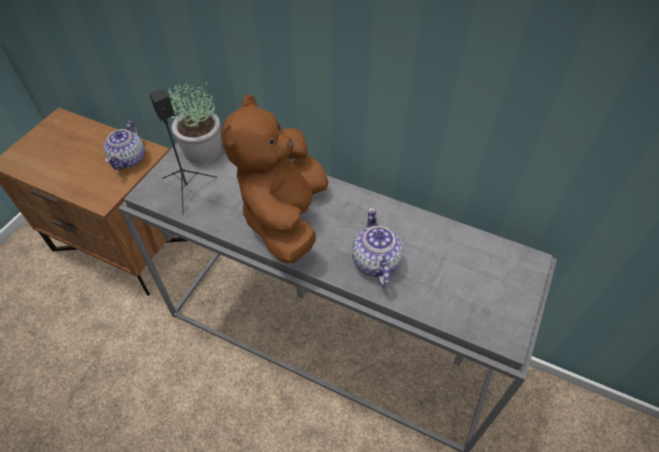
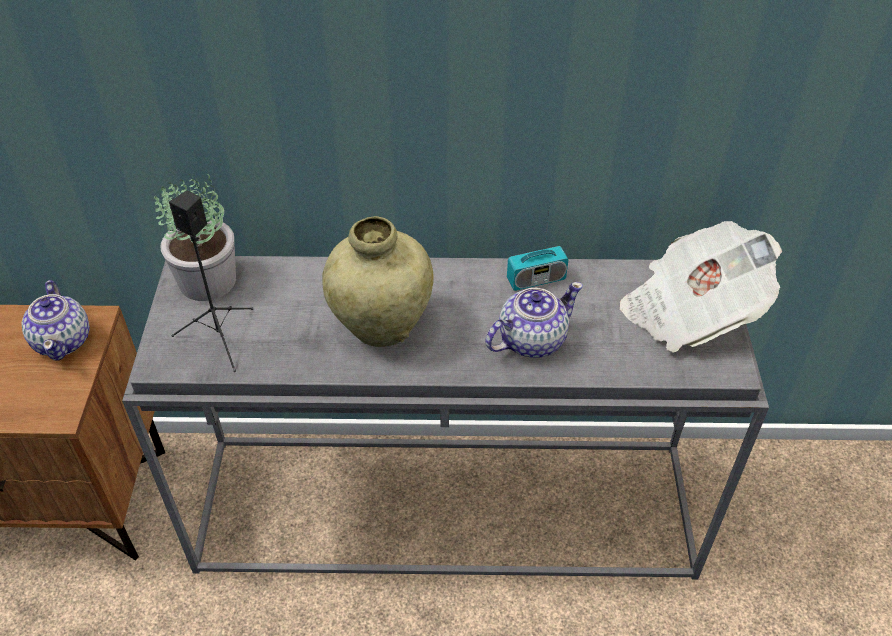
camera: 25 degrees left, 5 degrees down
(285, 217) = (381, 327): brown plush toy -> beige vase
(375, 262) = (530, 340): teapot -> teapot turned 90 degrees clockwise
(404, 221) = (536, 279): none -> radio
(502, 284) = (691, 311): none -> newspaper

